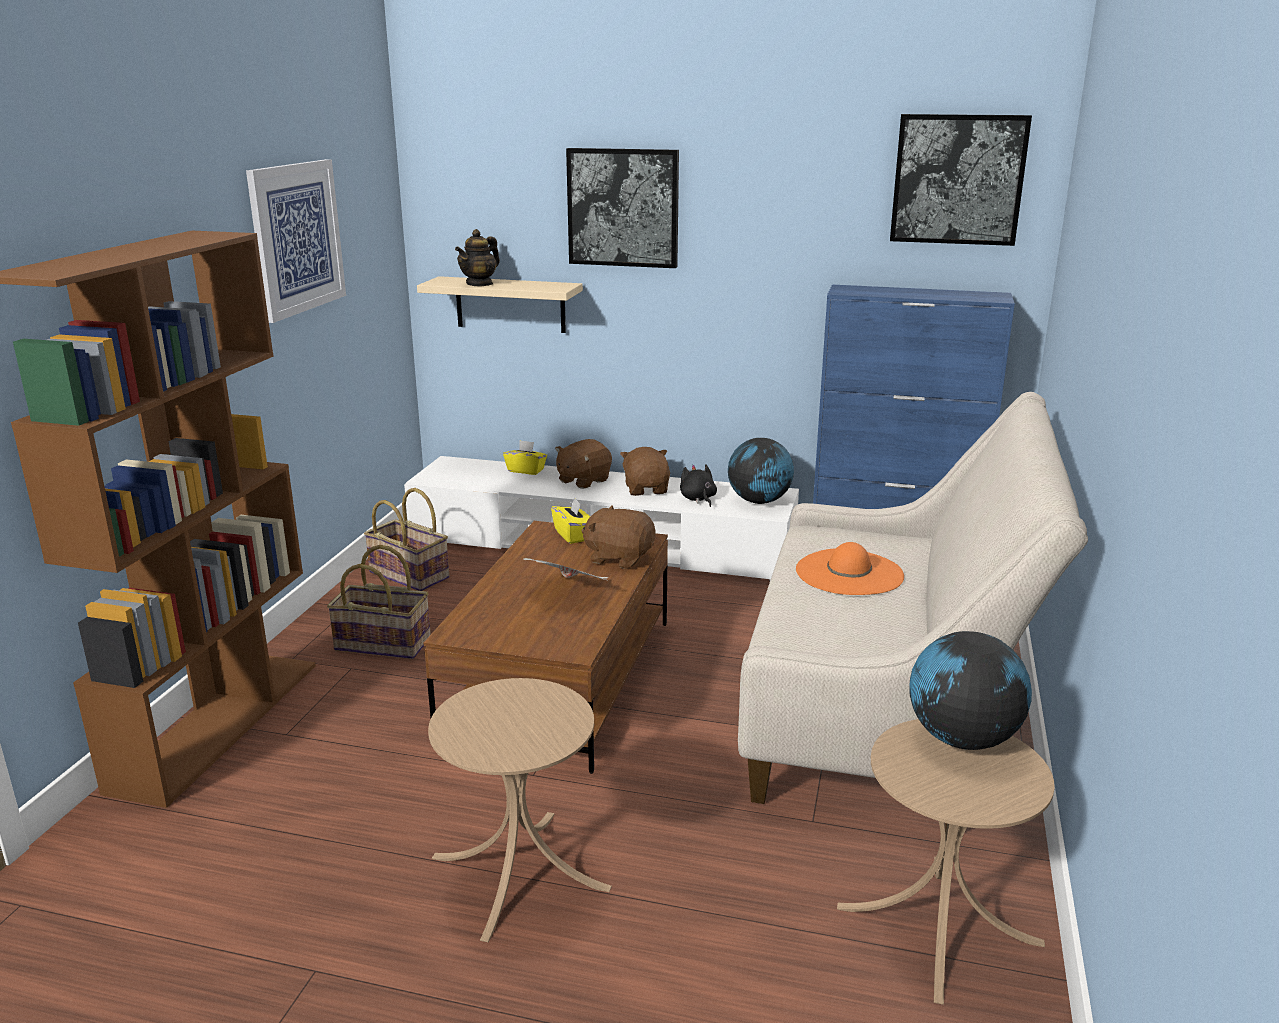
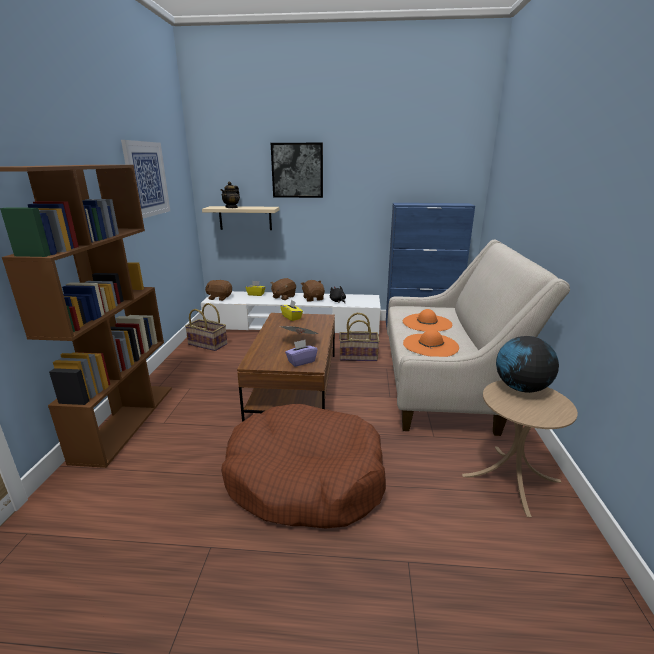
camera: 10 degrees left, 0 degrees up
(384, 643) = (203, 375): basket -> basket (358, 356)
(520, 872) = (305, 478): beige side table -> brown dog bed
(554, 637) = (301, 361): none -> purple tissue box
(619, 557) = (317, 325): brown plush toy -> brown plush toy (219, 298)
(759, 501) = (364, 300): globe -> none
(829, 625) = (430, 345): none -> orange hat
(958, 179) = (446, 153): picture -> none

